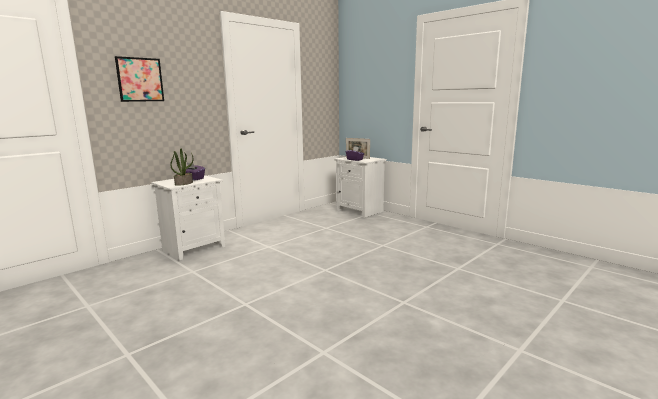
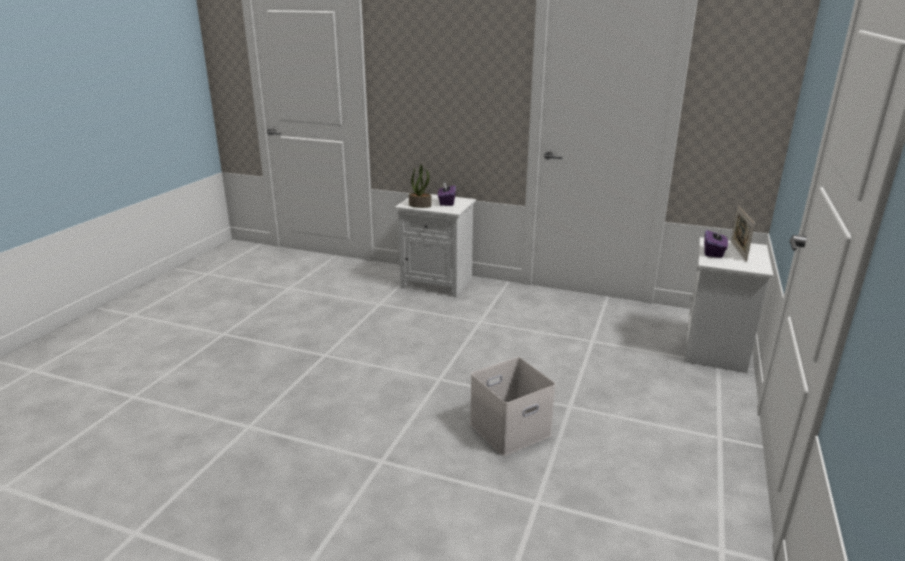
camera: 65 degrees right, 10 degrees up
(140, 79) = (419, 73): picture -> none
(393, 261) = (510, 428): none -> white storage box

